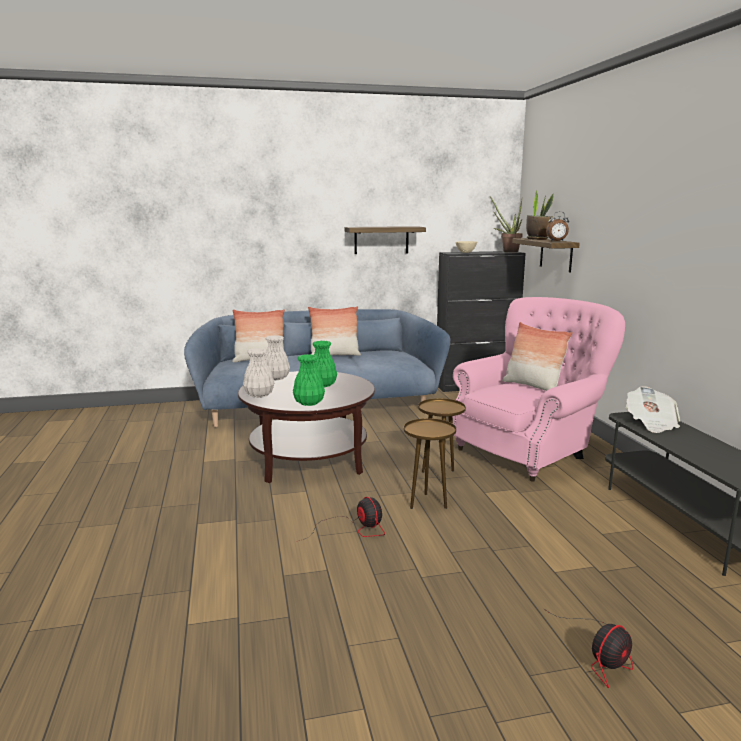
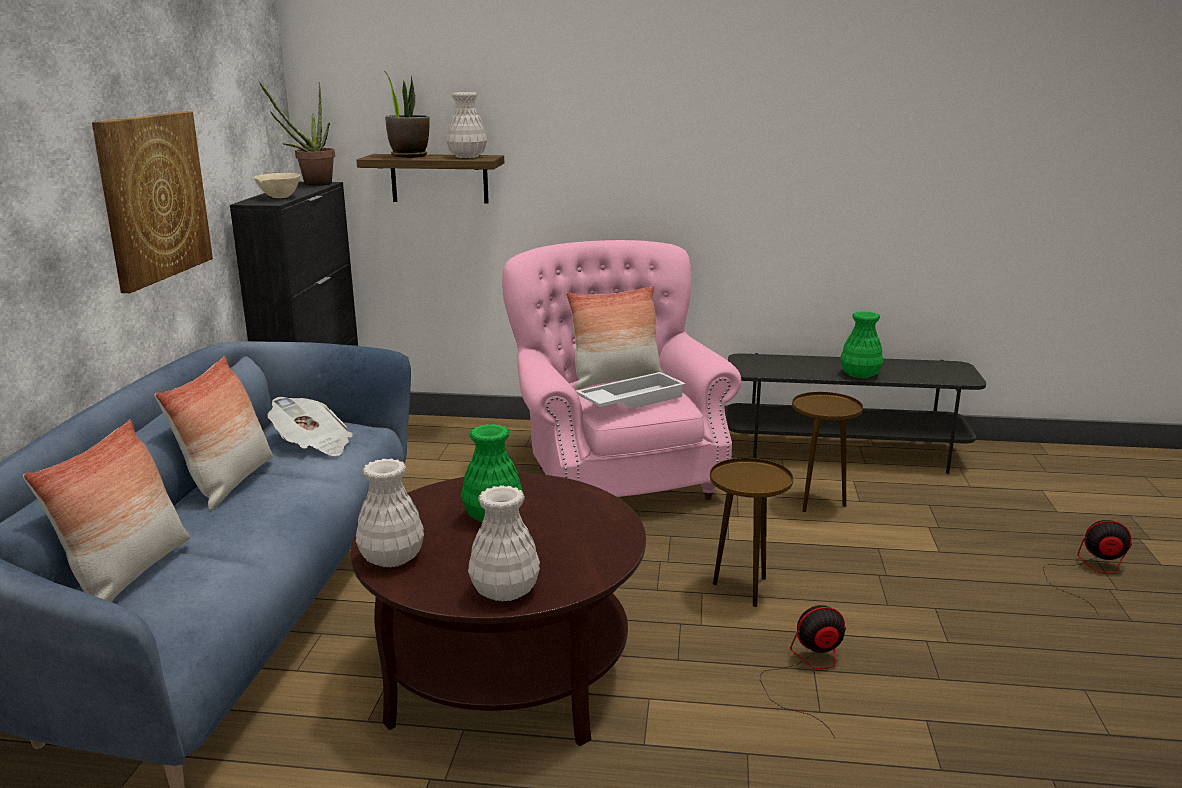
camera: 70 degrees left, 5 degrees up
(309, 403) = (599, 543): green vase -> green vase (860, 374)
(381, 240) = (153, 197): shelf -> picture
(439, 475) = (655, 557): brown side table -> brown side table (818, 502)
(502, 391) = (631, 399): none -> white tray
(557, 241) = (467, 156): alarm clock -> white vase
(603, 655) = (1089, 572): fan -> fan turned 60 degrees counterclockwise
(651, 423) = (774, 366): newspaper -> newspaper (313, 445)

